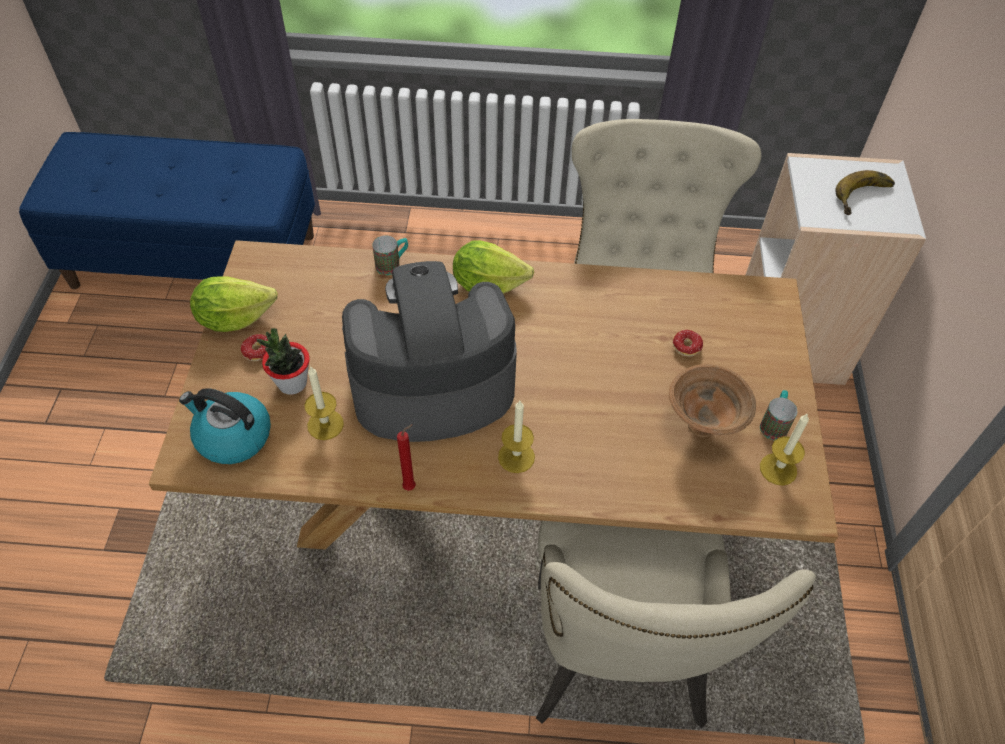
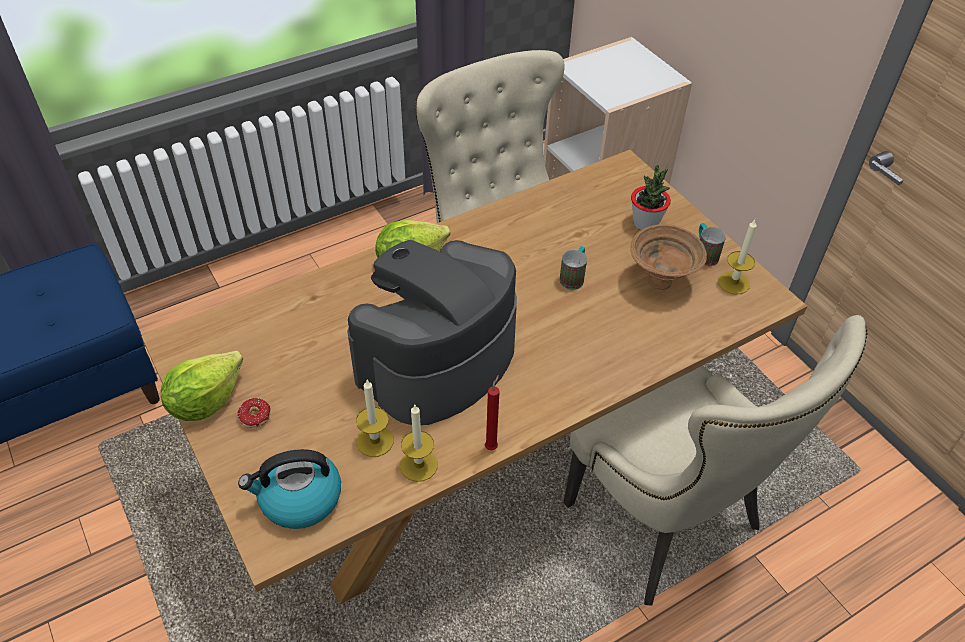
camera: 35 degrees left, 5 degrees down
(292, 383) = (313, 425): potted plant -> potted plant (645, 224)
(392, 264) = (313, 284): mug -> mug (573, 277)
(516, 457) = (552, 377): candle -> candle (418, 465)
(681, 346) = (596, 233): donut -> none
(866, 198) = (631, 72): banana -> none

